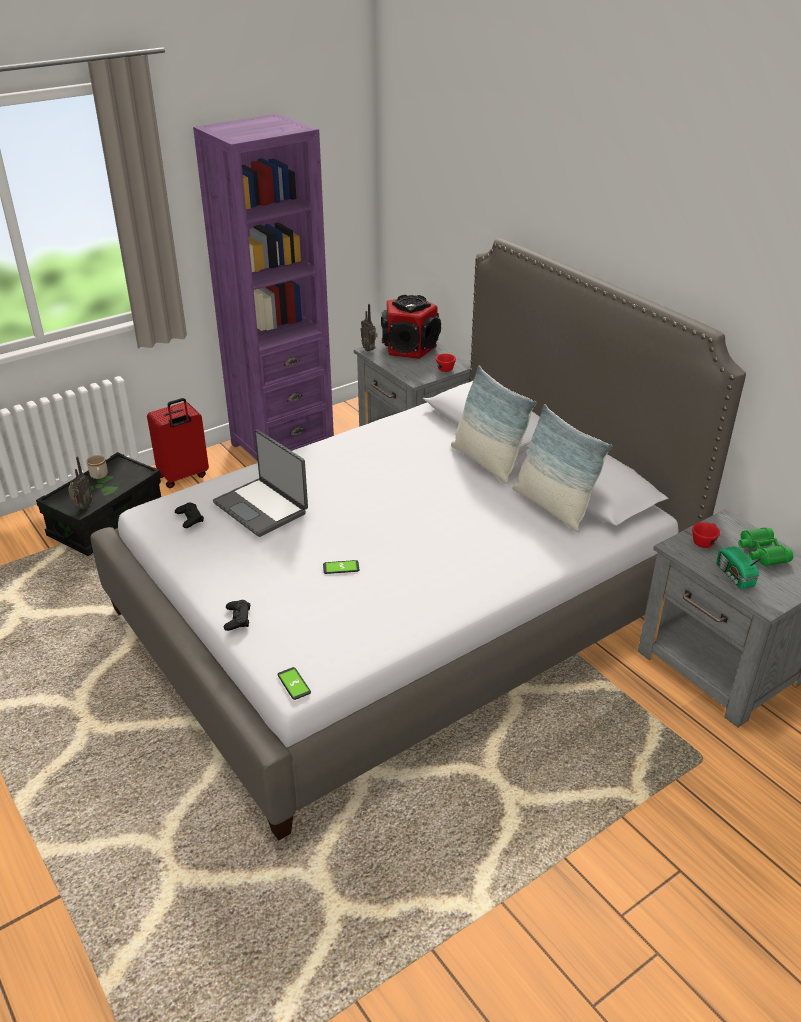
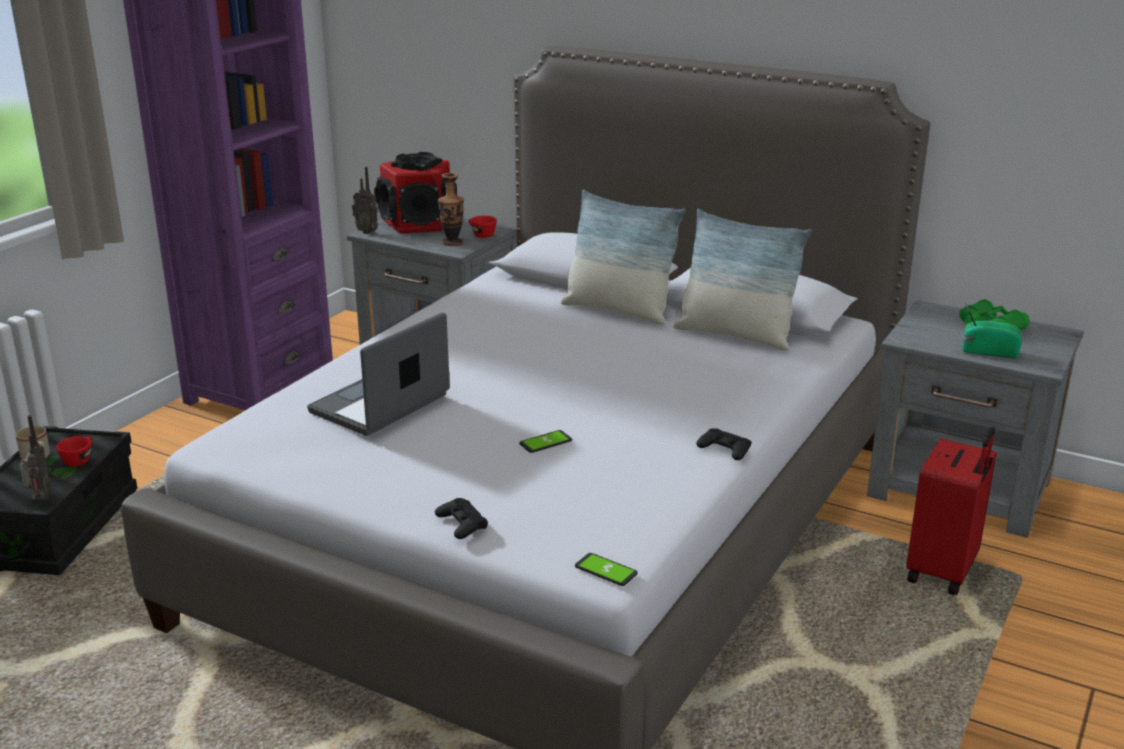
camera: 25 degrees left, 10 degrees down
(183, 476) = (139, 452): red suitcase -> red suitcase (943, 572)
(189, 518) = (288, 437): black game controller -> black game controller (725, 449)
(262, 507) = (381, 405): laptop -> laptop turned 105 degrees clockwise
(418, 372) = (452, 243): none -> vase
(704, 541) = (927, 329): red cup -> red cup (79, 459)
(734, 576) = (987, 351): radio -> radio turned 150 degrees clockwise

